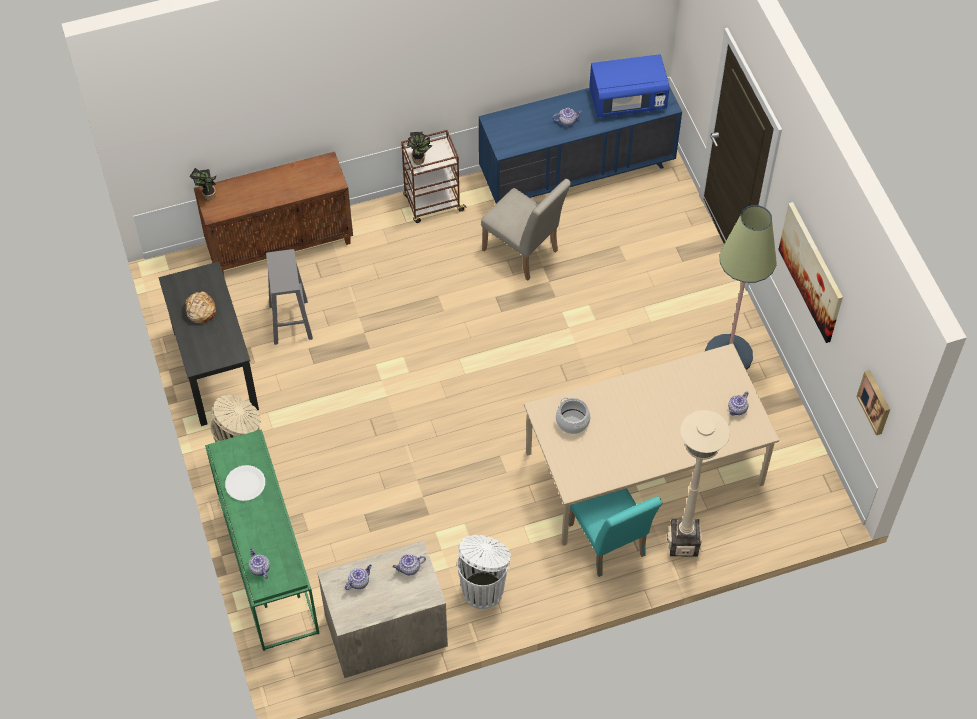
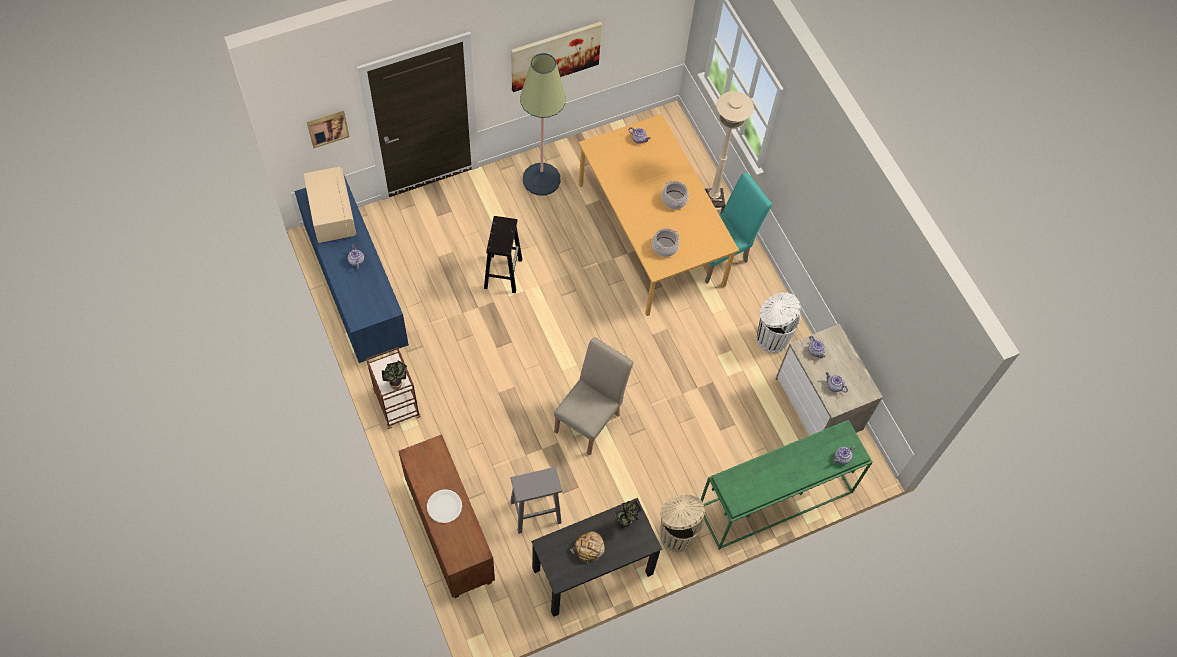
camera: 100 degrees left, 5 degrees up
(207, 195) = (457, 560): potted plant -> potted plant (626, 522)
(245, 484) = (766, 480): white plate -> white plate (444, 506)
(524, 253) = (449, 327): beige chair -> beige chair (590, 419)
(594, 308) = (503, 273): none -> black stool
(627, 100) = (331, 215): blue microwave -> beige microwave
(642, 439) = (674, 200): none -> cooking pot
(644, 469) = (651, 234): beige dining table -> orange dining table
(875, 402) = (664, 24): picture -> picture (327, 128)

